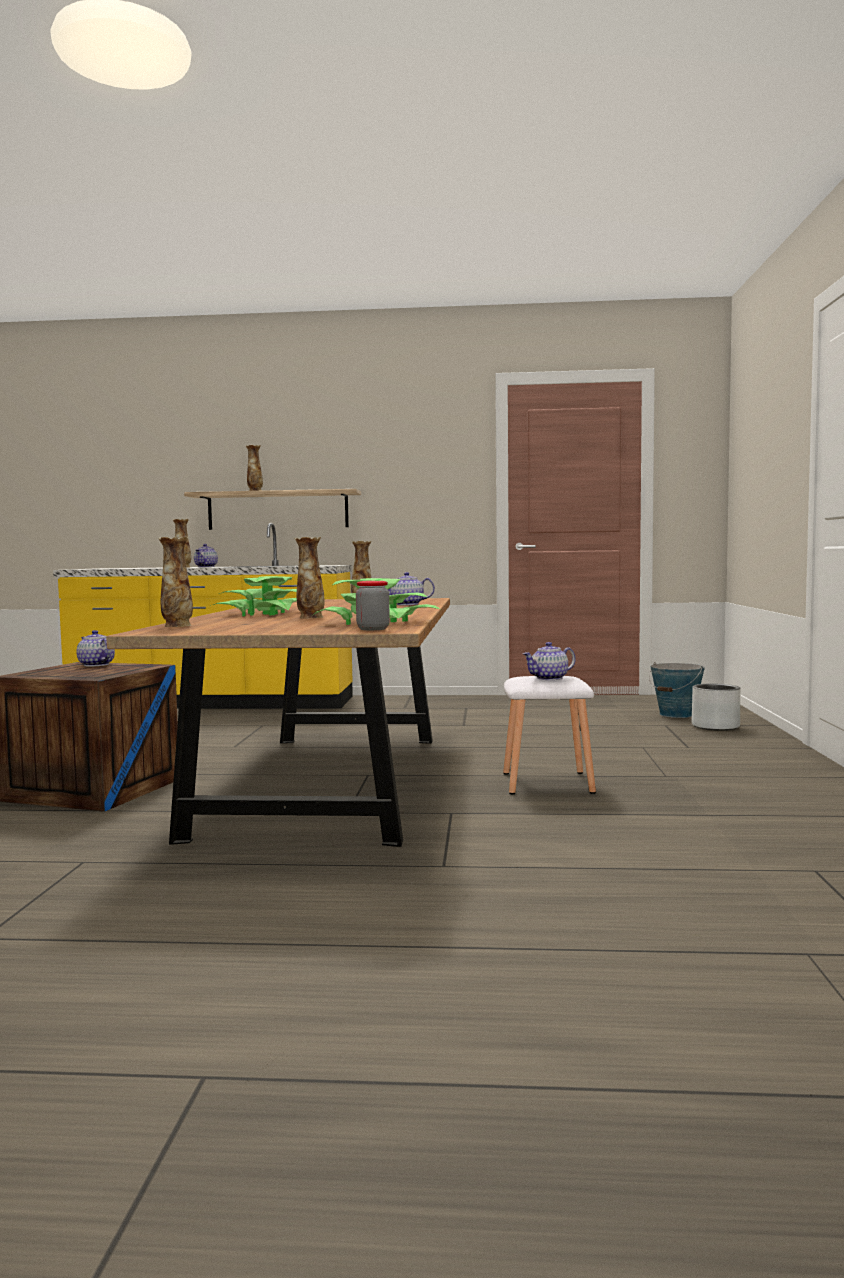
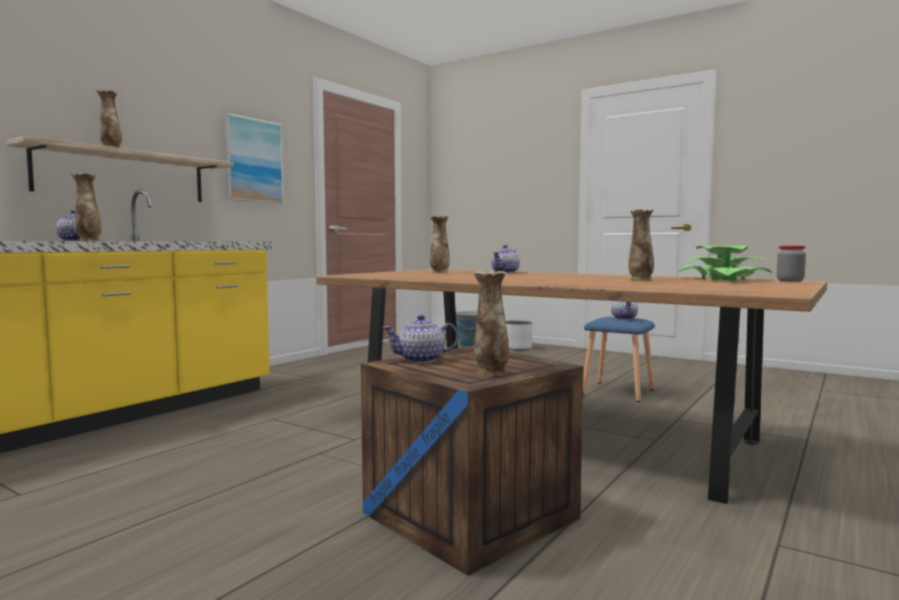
camera: 60 degrees left, 0 degrees up
(177, 626) = (708, 290): vase -> vase (490, 373)
(263, 614) = (567, 281): potted plant -> none
(408, 480) = (253, 160): none -> picture
(548, 783) = (619, 391): white stool -> blue stool

